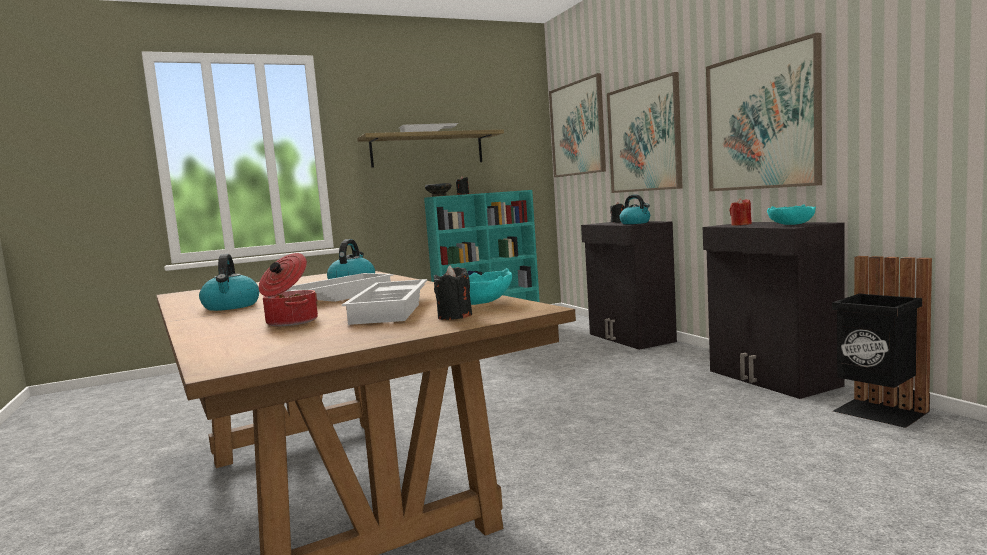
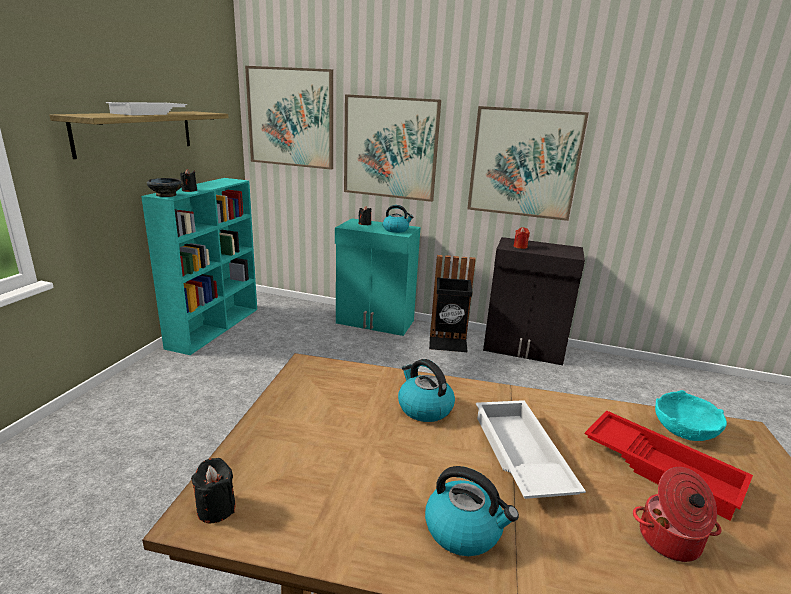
camera: 50 degrees left, 15 degrees up
(392, 309) = (662, 468): white tray -> red tray
(455, 316) = (746, 466): black candle -> black candle (216, 508)
(630, 338) = (375, 322): black cabinet -> turquoise cabinet
(791, 224) = (559, 249): turquoise bowl -> none
(879, 412) = (606, 366): black trash can -> black trash can (448, 344)

